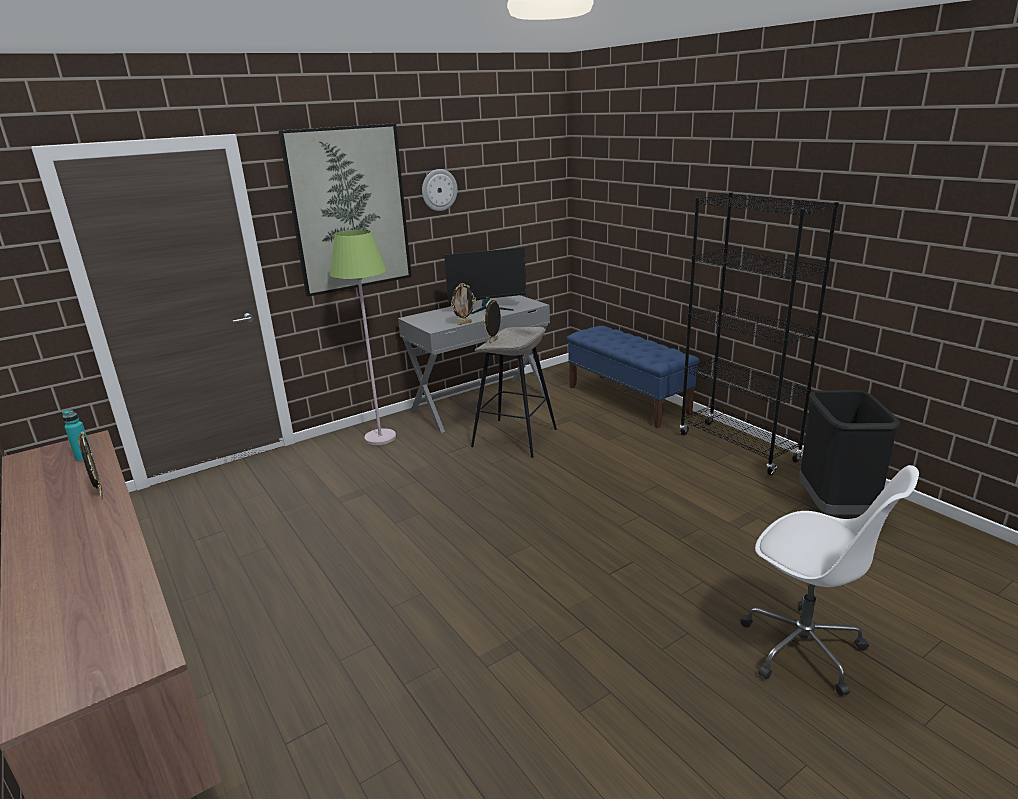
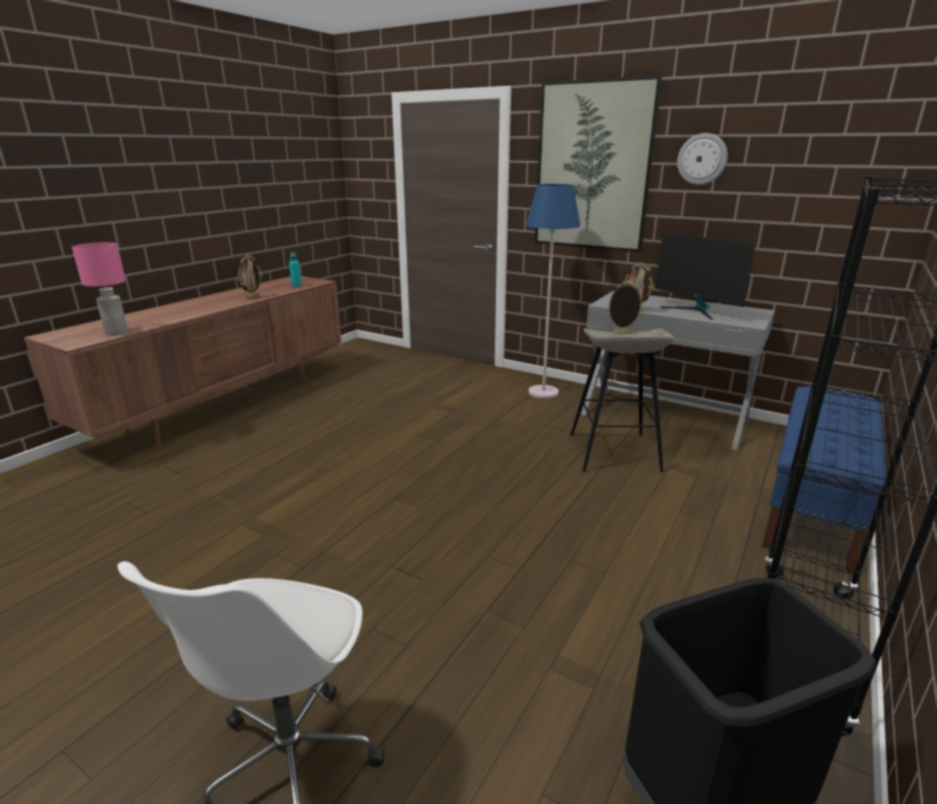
camera: 65 degrees right, 0 degrees up
(137, 616) = (117, 333): none -> pink table lamp
(380, 437) = (543, 392): green floor lamp -> blue floor lamp

